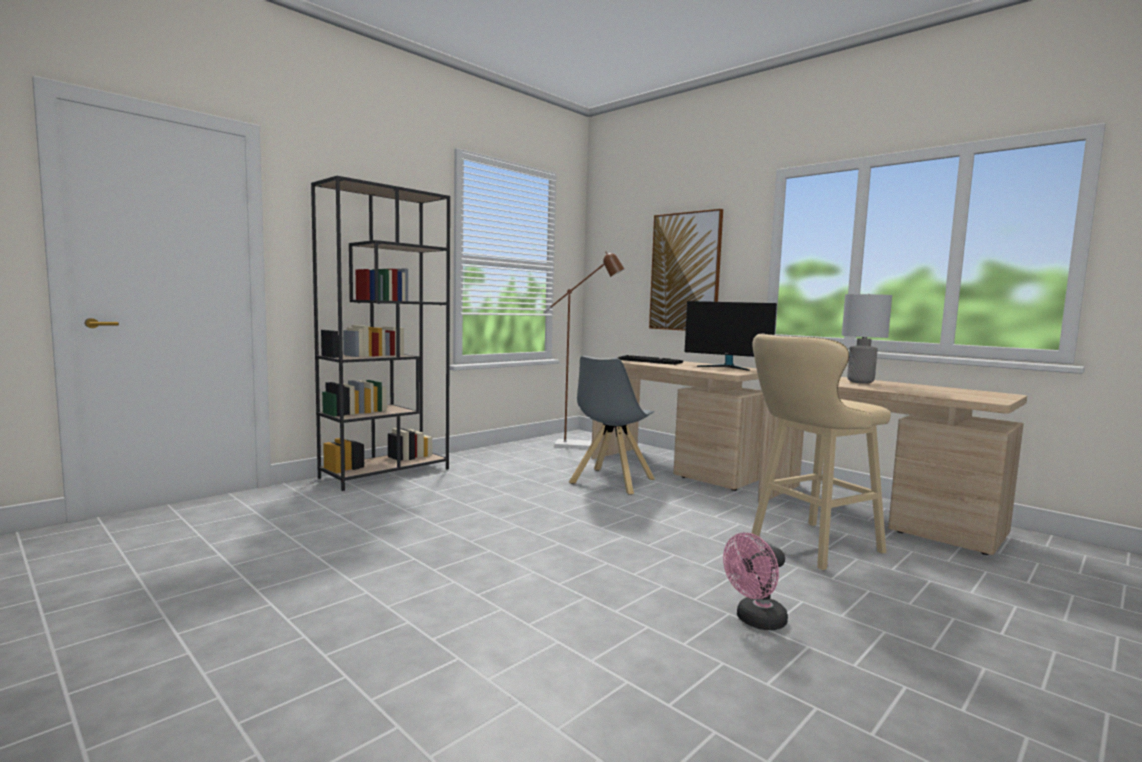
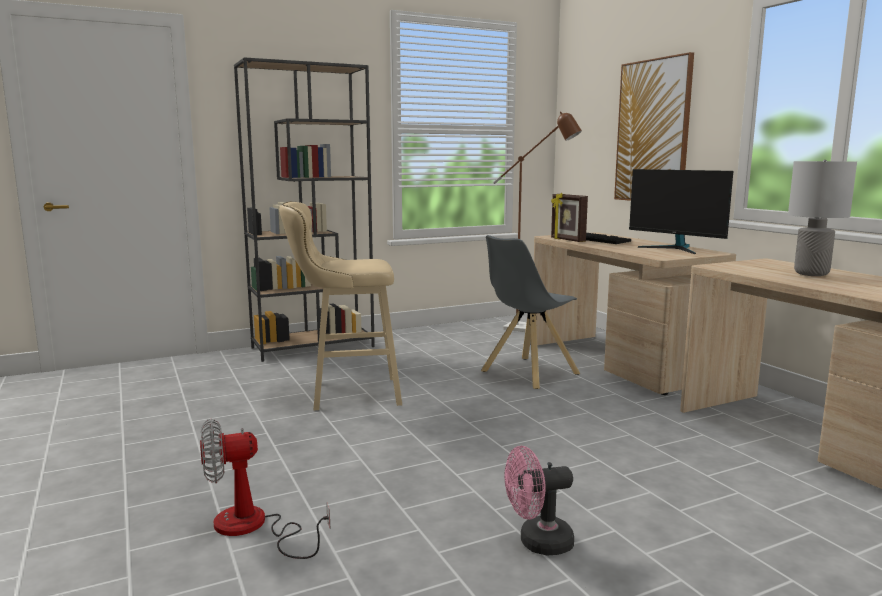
camera: 20 degrees right, 5 degrees up
(489, 652) = (253, 528): none -> fan
(629, 362) = (567, 240): none -> picture frame
(806, 546) = (686, 470): beige stool -> beige stool (343, 394)

